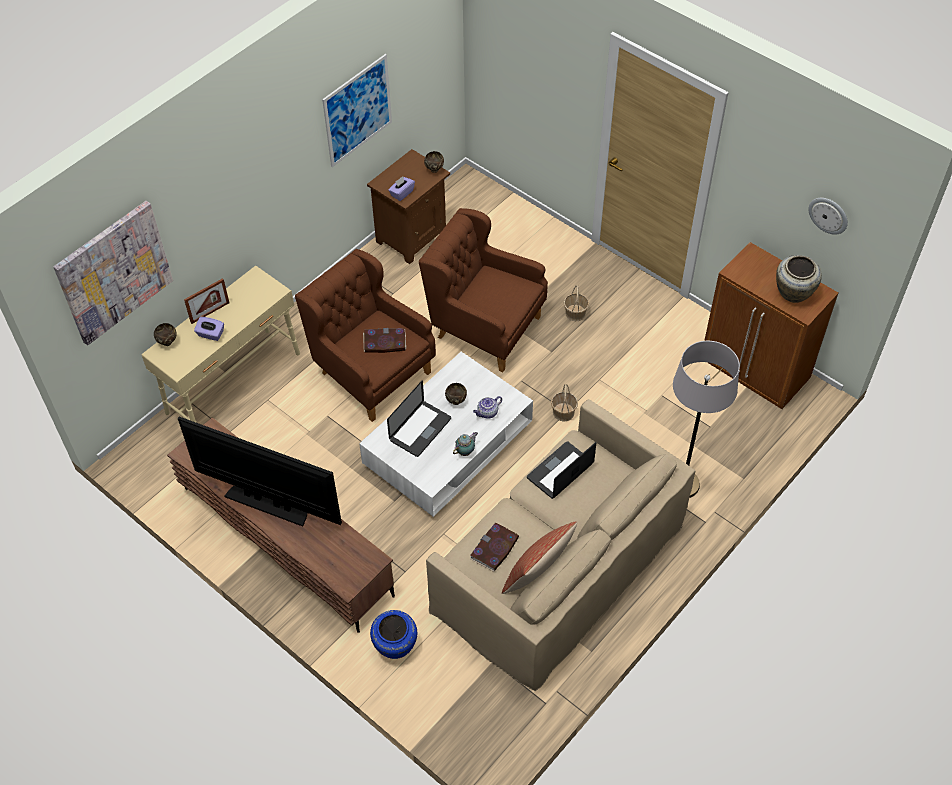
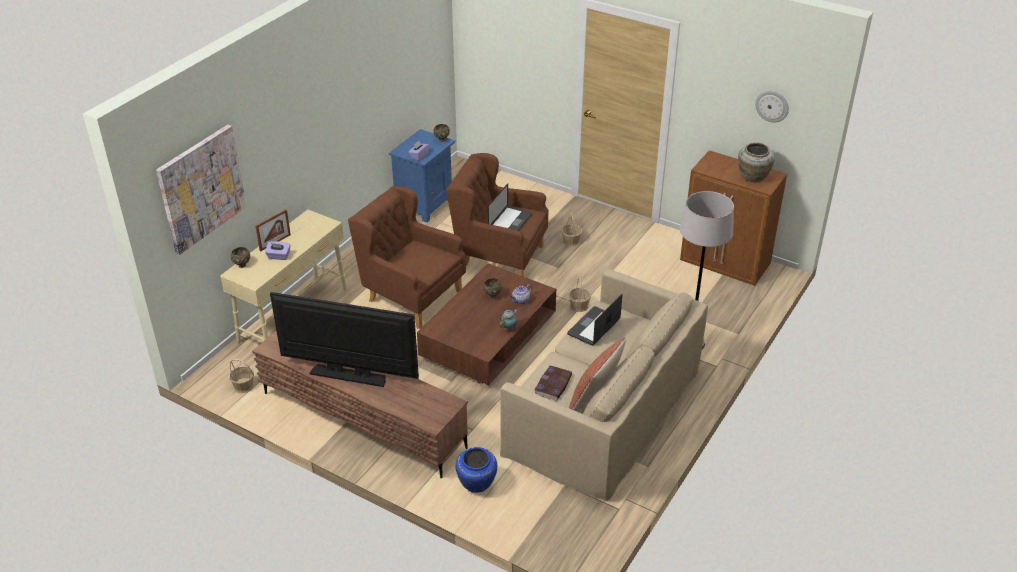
camera: 10 degrees left, 15 degrees down
(164, 476) = (244, 386): none -> basket
(357, 110) = (381, 84): picture -> none
(384, 342) = (424, 259): book -> none
(413, 238) = (425, 206): brown nightstand -> blue nightstand
(420, 429) = (467, 317): laptop -> laptop (510, 222)
(448, 447) = (488, 339): white coffee table -> brown coffee table

